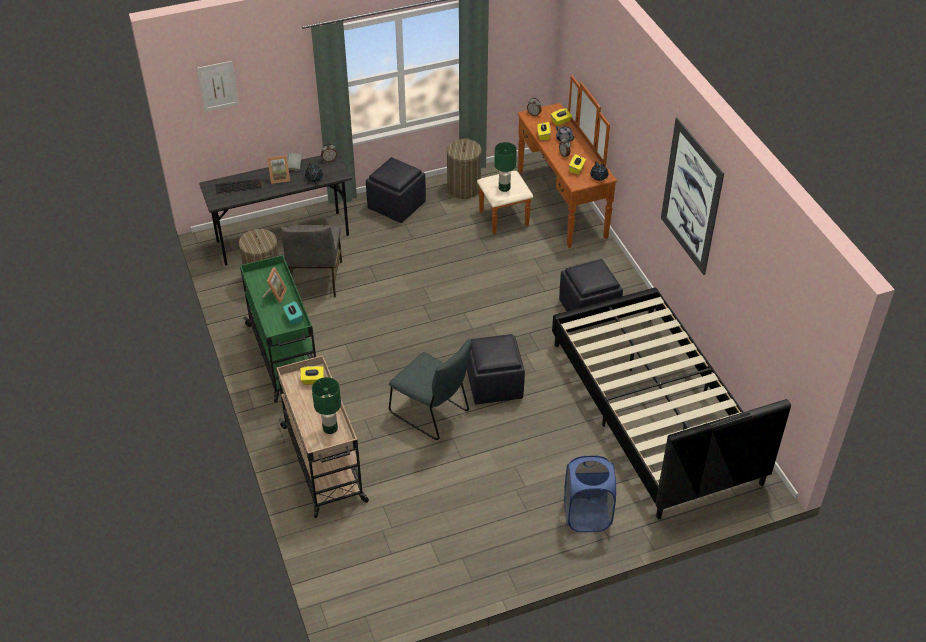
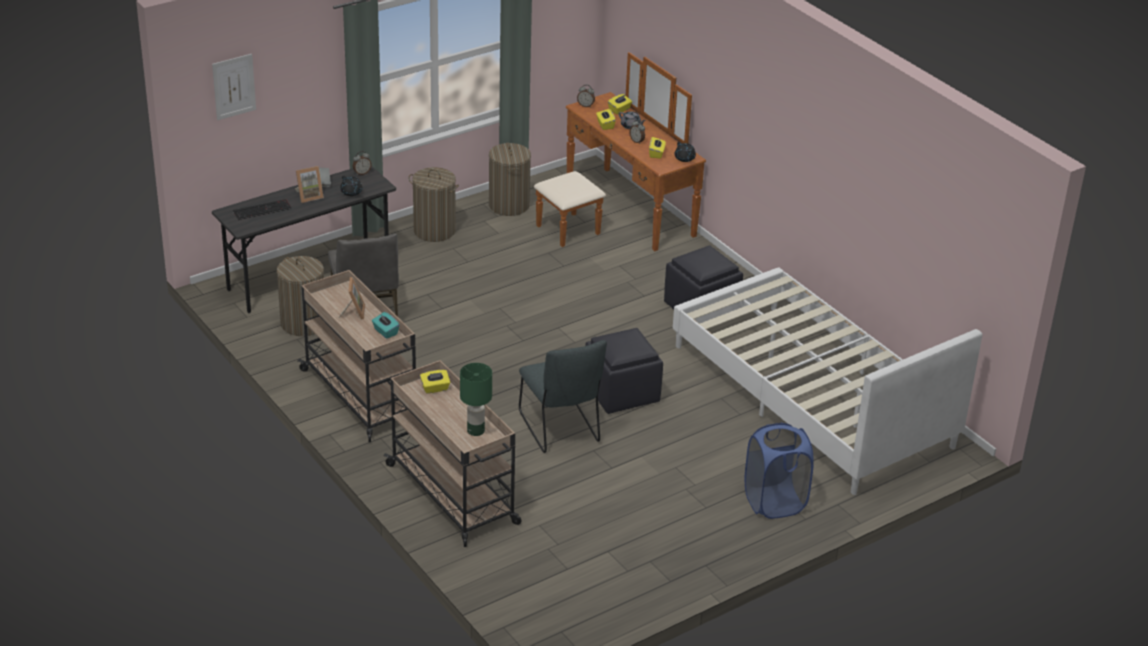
camera: 15 degrees left, 10 degrees down
(284, 357) = (361, 397): green cart -> beige cart
(396, 206) = (434, 231): black ottoman -> laundry basket
(432, 413) = (560, 430): grey chair -> grey chair turned 45 degrees clockwise
(504, 188) = (571, 189): green table lamp -> none
(654, 411) = (811, 396): black bed -> white bed
(691, 196) = (817, 145): picture -> none

